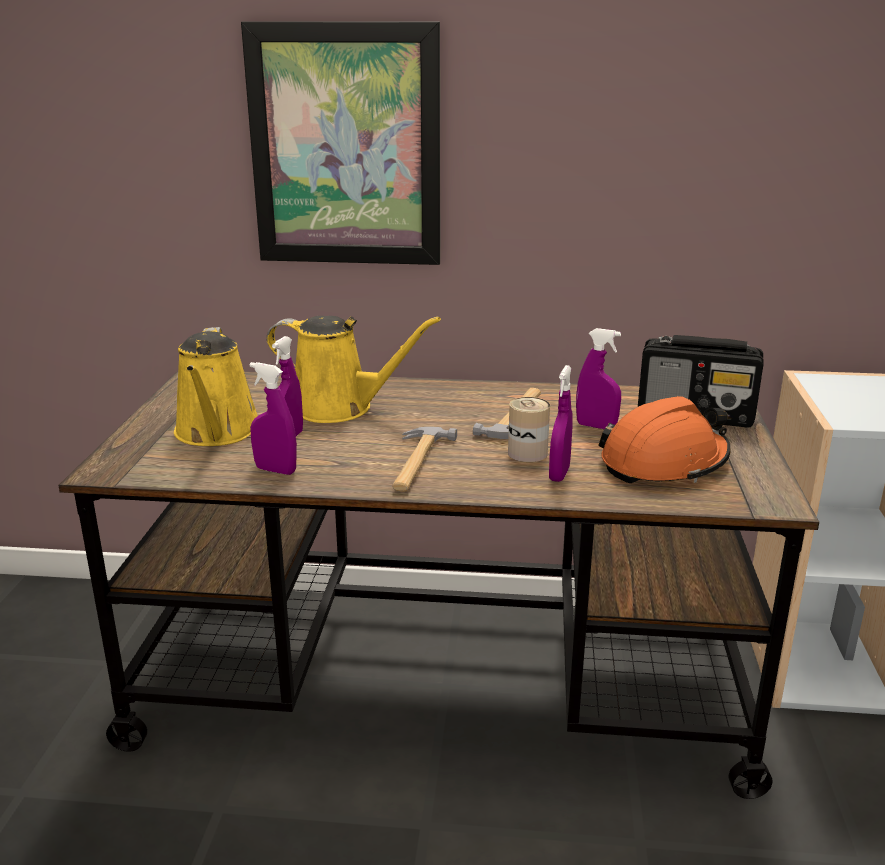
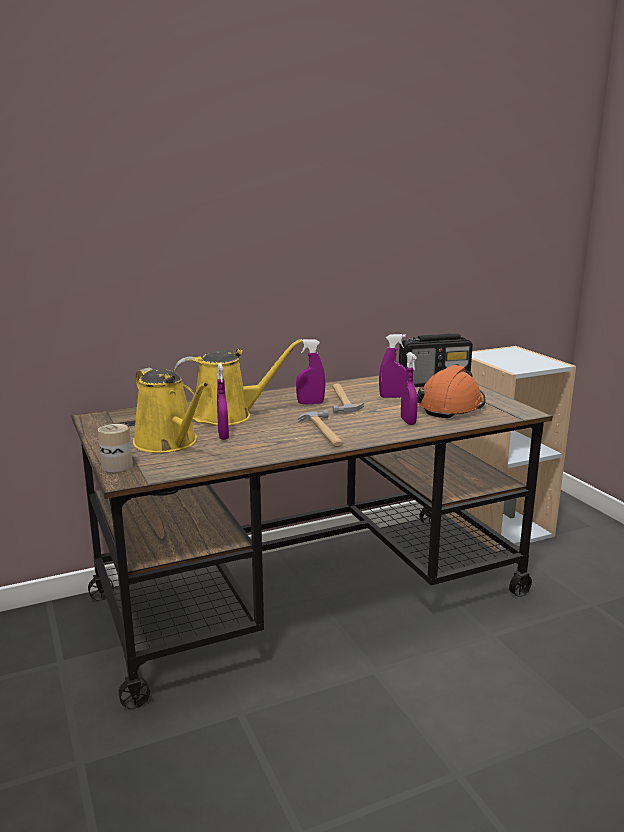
camera: 30 degrees left, 5 degrees down
(275, 470) = (244, 453): purple spray bottle -> purple spray bottle (310, 403)
(345, 147) = (195, 235): picture -> none
(527, 453) = (376, 416): can -> can (117, 466)

